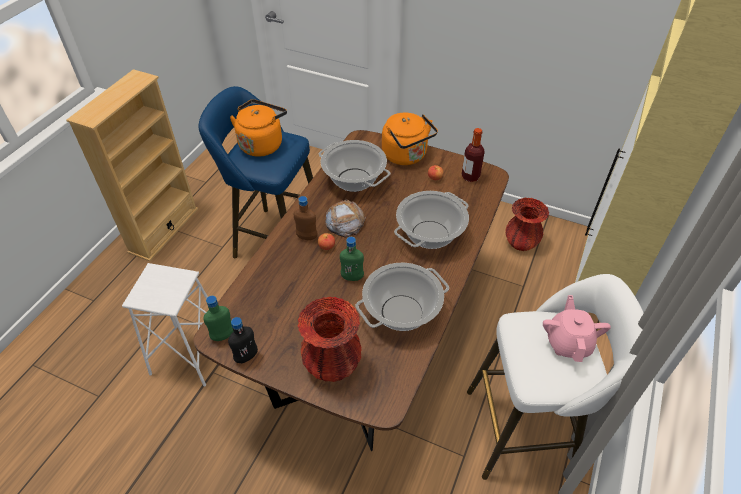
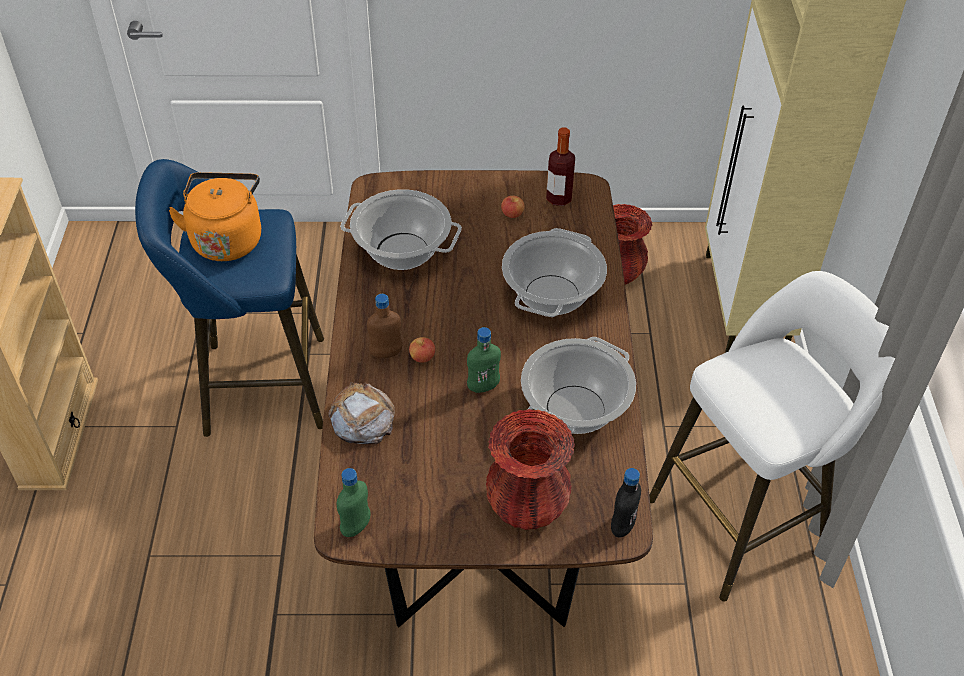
camera: 25 degrees left, 0 degrees up
(190, 354) = (224, 603): white stool -> none
(246, 356) = (406, 541): black bottle -> black bottle (622, 526)
(345, 221) = (426, 315): bread -> bread (362, 418)
(406, 156) = (455, 194): orange kettle -> none
(568, 343) = (791, 374): pink teapot -> none

